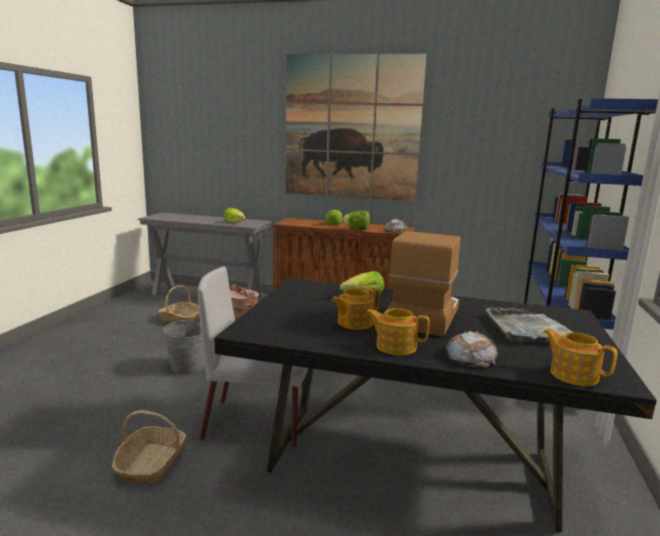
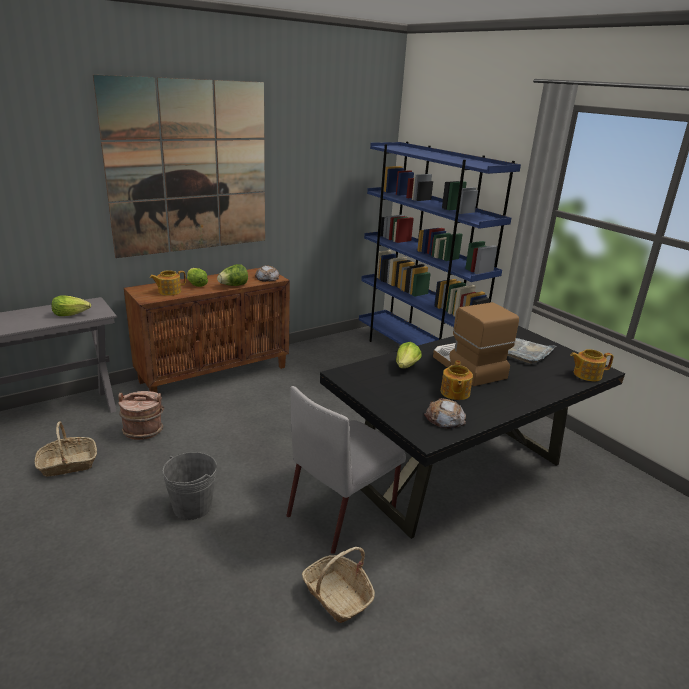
camera: 50 degrees left, 10 degrees up
(395, 346) = (508, 399): teapot -> teapot (169, 291)
(470, 356) = (542, 386): bread -> bread (444, 418)

